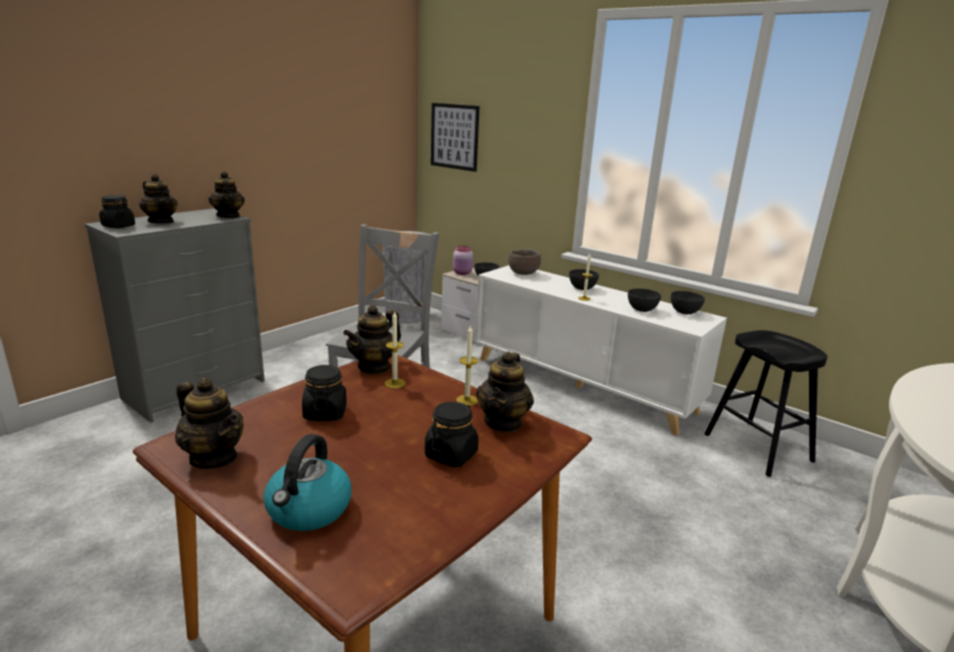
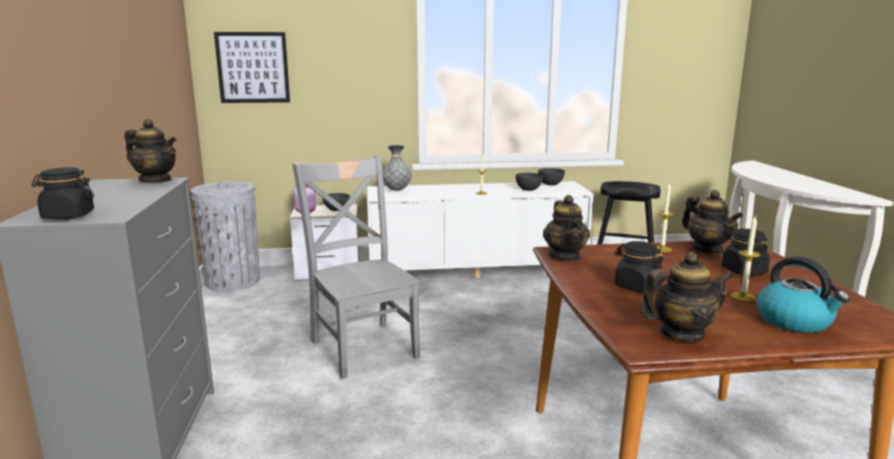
camera: 45 degrees left, 5 degrees down
(161, 222) = (101, 200): teapot -> none
(395, 383) = (606, 258): candle -> candle (743, 297)
(523, 273) = (397, 190): brown bowl -> grey vase
(582, 288) = (461, 188): grey bowl -> none

